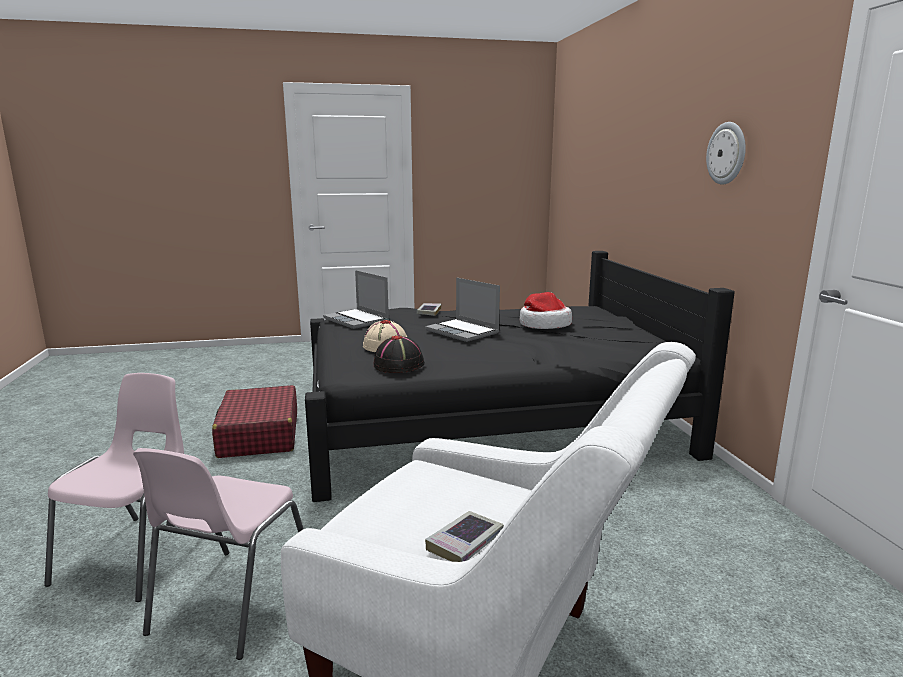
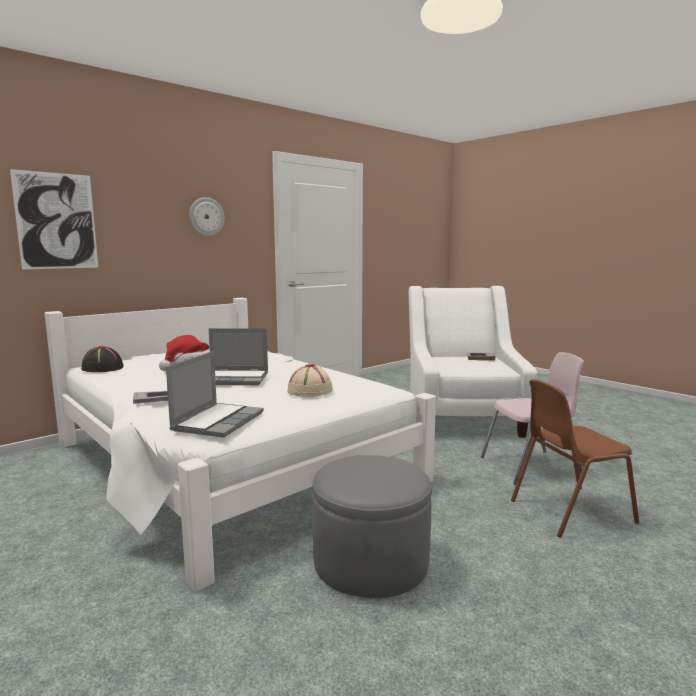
camera: 120 degrees left, 5 degrees down
(138, 555) = (569, 511): pink chair -> brown chair
(259, 435) = (371, 561): red suitcase -> grey ottoman
(399, 364) = (349, 380): black hat -> black hat (102, 368)
(463, 332) = (236, 379): laptop -> laptop turned 75 degrees clockwise
(484, 420) = (229, 462): black bed -> white bed
(625, 166) = (56, 221): none -> picture

